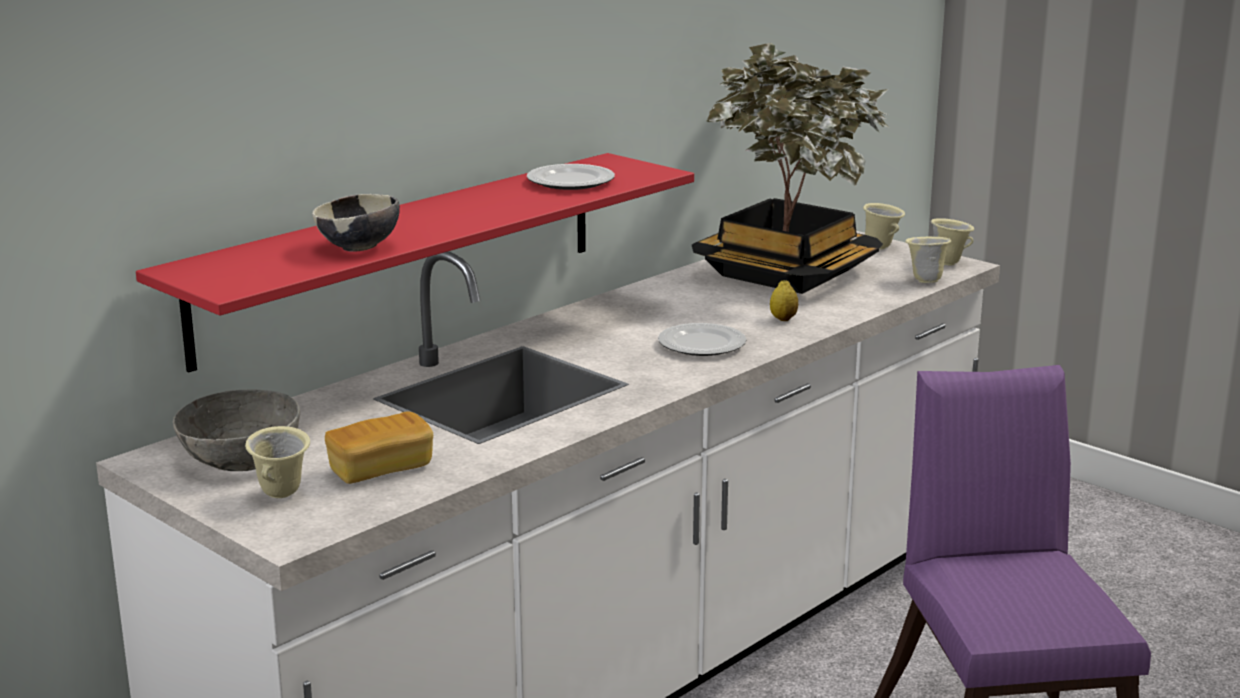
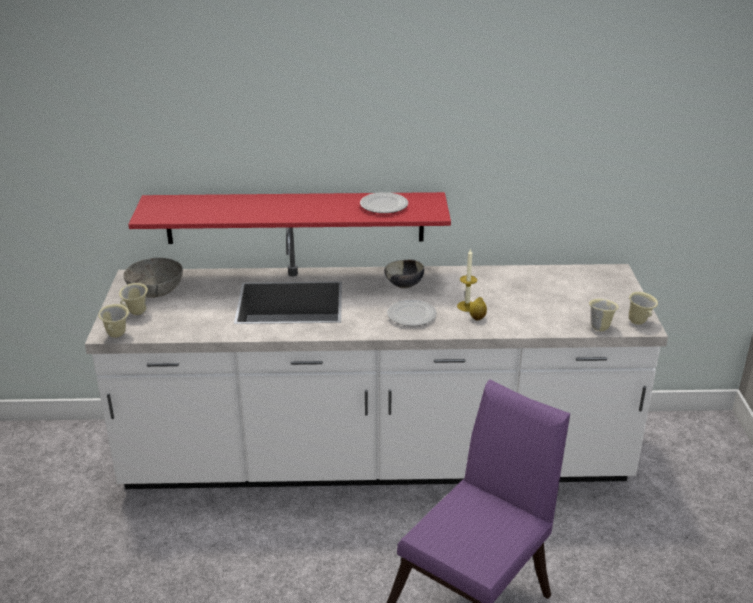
camera: 45 degrees right, 10 degrees up
(359, 248) = (225, 213): bowl -> bowl (404, 285)
(380, 469) = (183, 318): bread -> none
(743, 313) = (467, 306): none -> candle
(784, 273) = (537, 291): potted plant -> none
(881, 248) = (624, 296): beige mug -> beige mug (117, 336)

